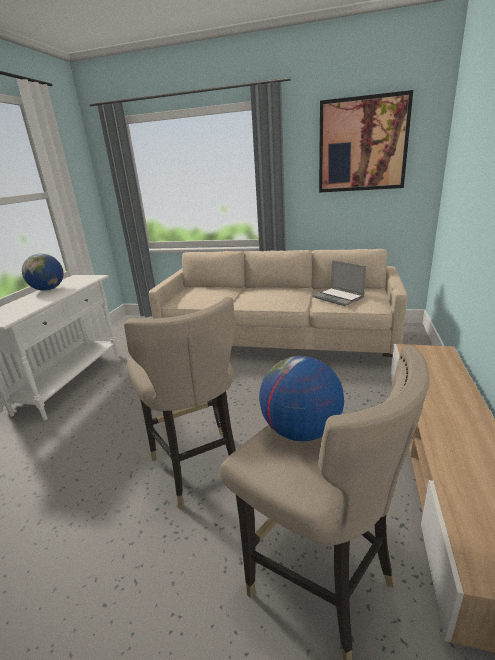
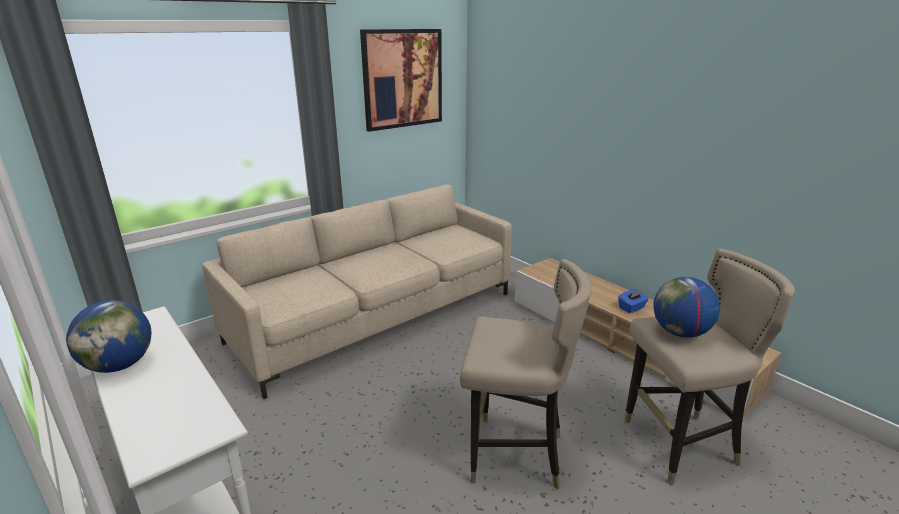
camera: 55 degrees left, 0 degrees up
(339, 298) = (446, 243): laptop -> none
(451, 425) = (632, 308): none -> blue tissue box

